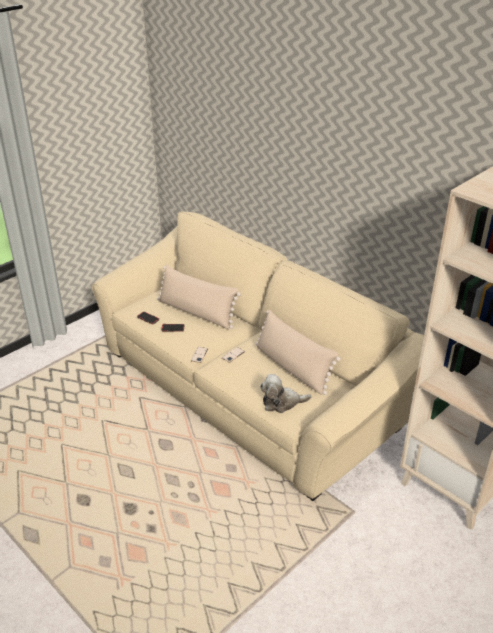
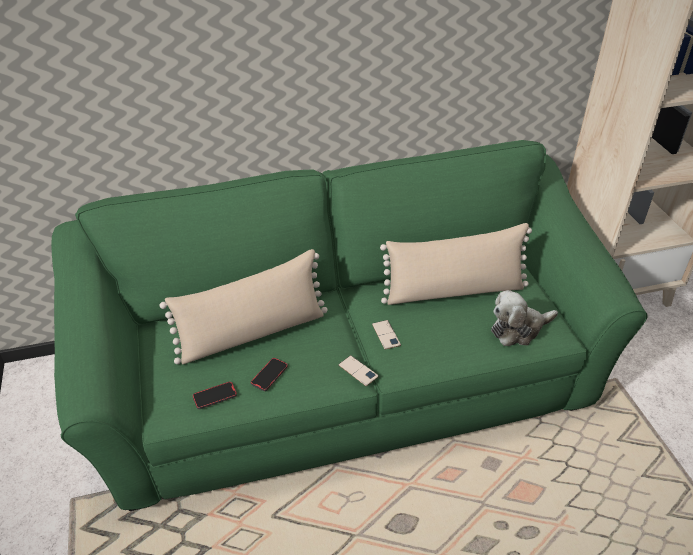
camera: 60 degrees left, 5 degrees up
(246, 388) = (346, 380): beige sofa -> green sofa
(282, 402) = (518, 329): plush toy -> plush toy turned 45 degrees clockwise

